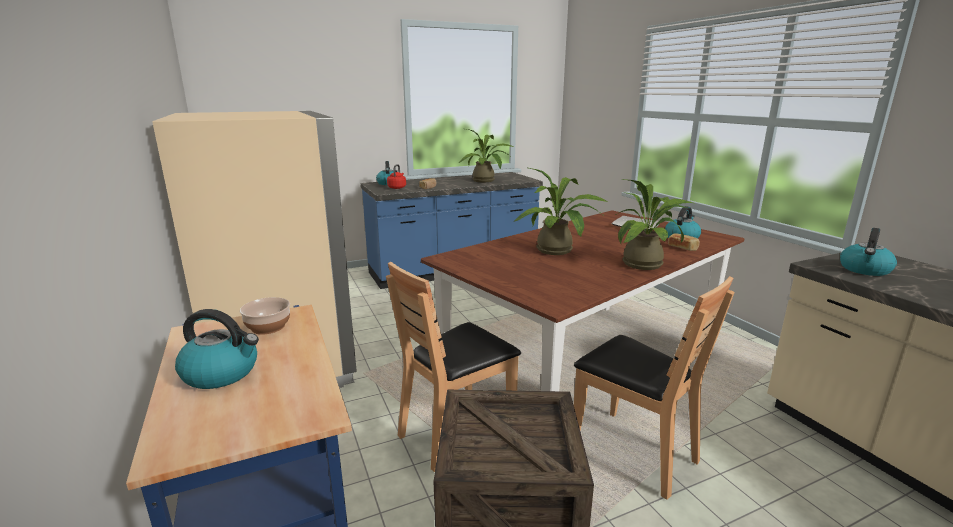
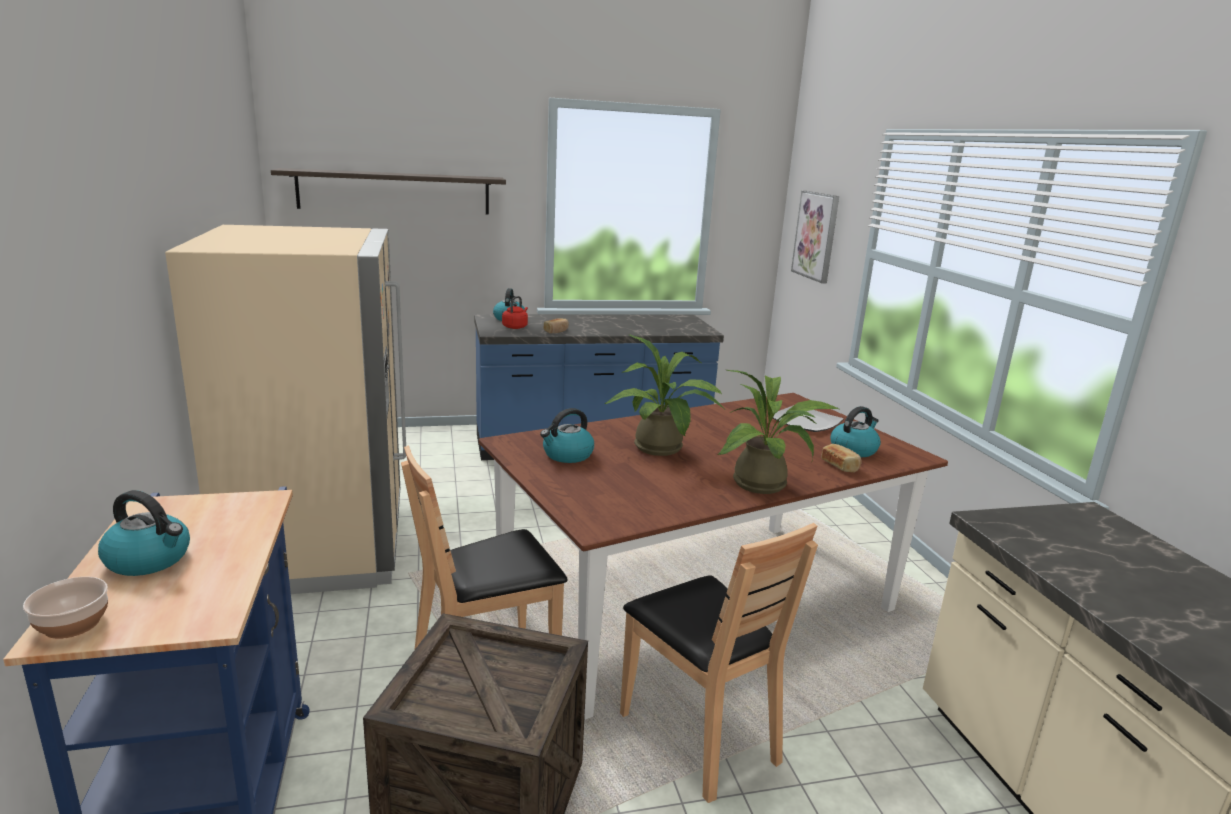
camera: 10 degrees right, 0 degrees up
(268, 326) = (228, 511): bowl -> bowl (73, 623)
(291, 94) = (394, 192): none -> shelf
(486, 181) = (643, 327): potted plant -> none
(592, 109) = (816, 236): none -> picture
(865, 270) = (1050, 537): kettle -> kettle (567, 455)

